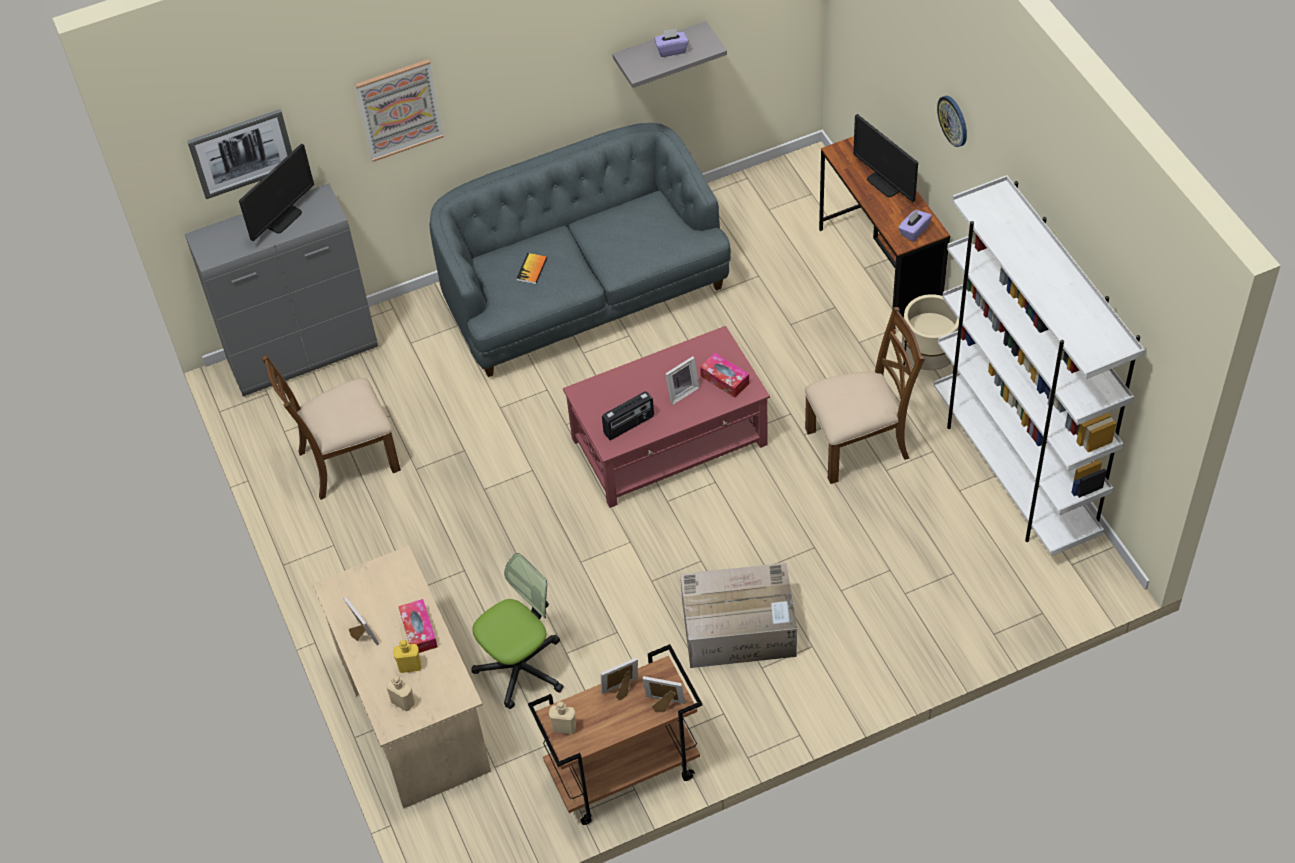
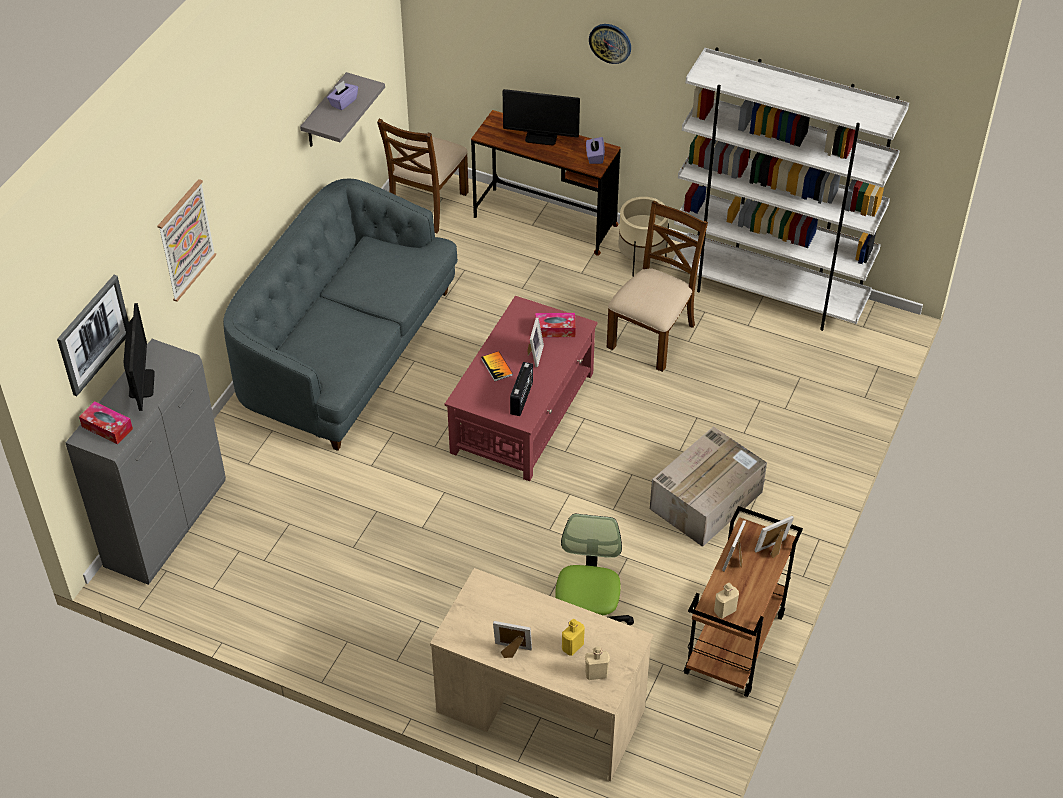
camera: 45 degrees left, 5 degrees down
(347, 460) = (289, 576): brown chair -> brown chair (426, 205)
(419, 631) = (551, 619): tissue box -> tissue box (107, 427)
(532, 269) = (330, 337): book -> book (497, 367)

